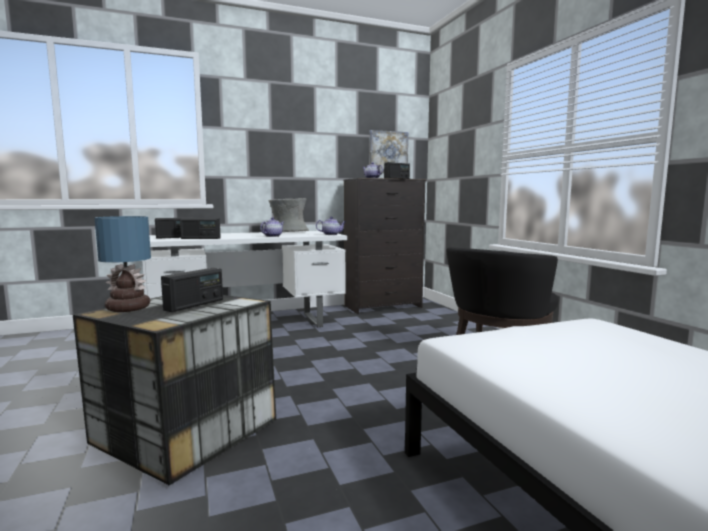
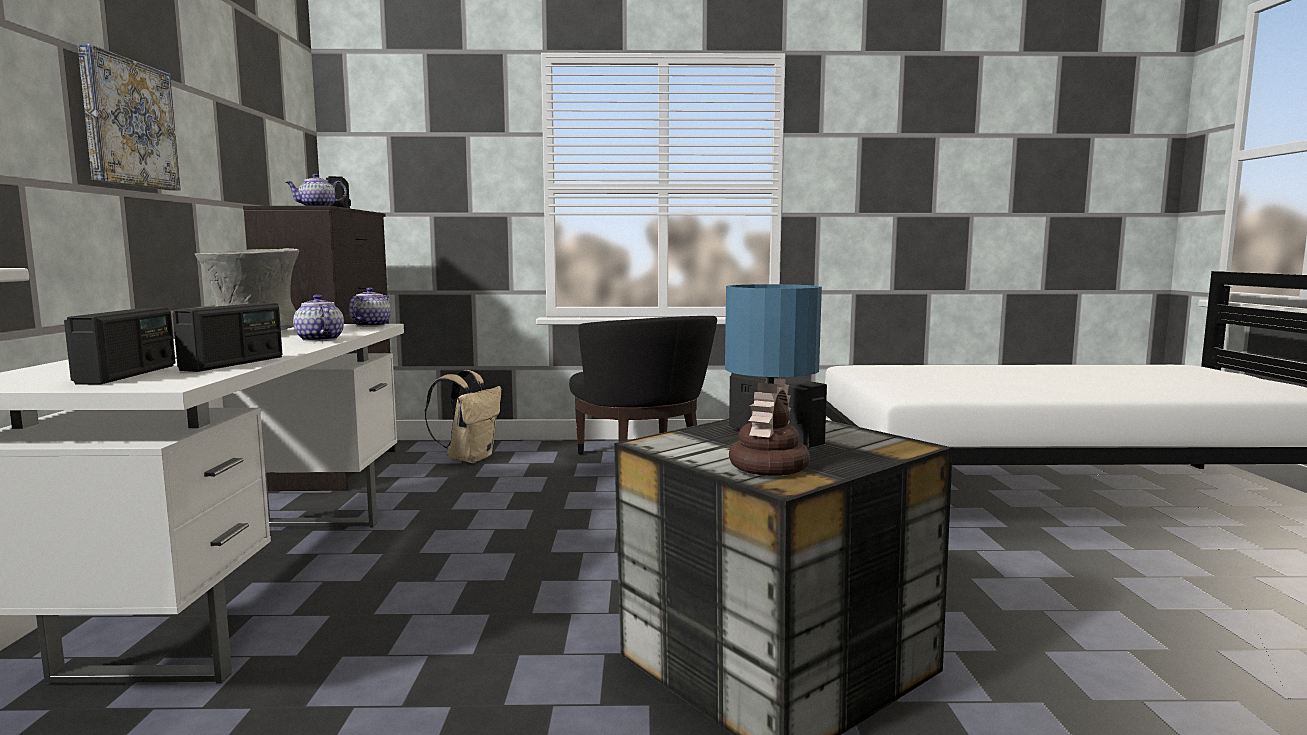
camera: 70 degrees left, 0 degrees up
(388, 152) = (281, 152): picture -> picture (128, 123)
(431, 320) = (469, 458): none -> beige backpack

